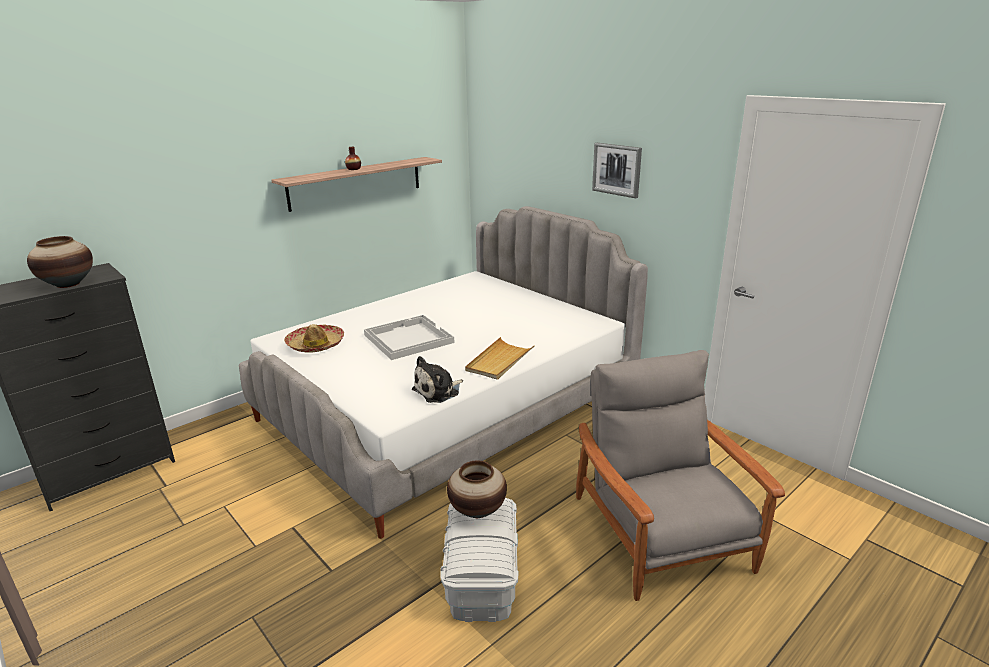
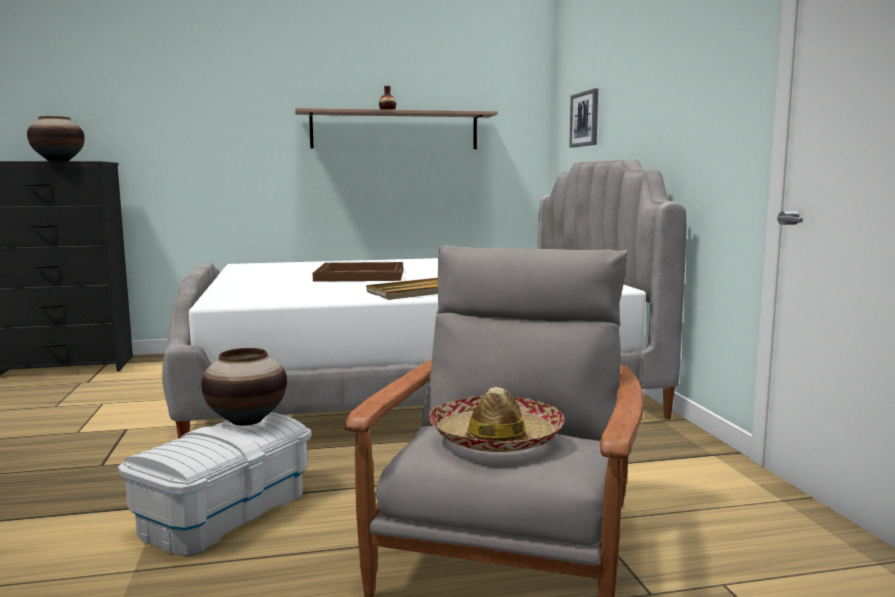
camera: 30 degrees right, 15 degrees down
(315, 345) = (268, 270): hat -> hat (495, 438)
(407, 338) = (359, 275): white tray -> brown tray
(438, 391) = (309, 298): plush toy -> none
(617, 169) = (664, 81): picture -> picture (585, 119)

